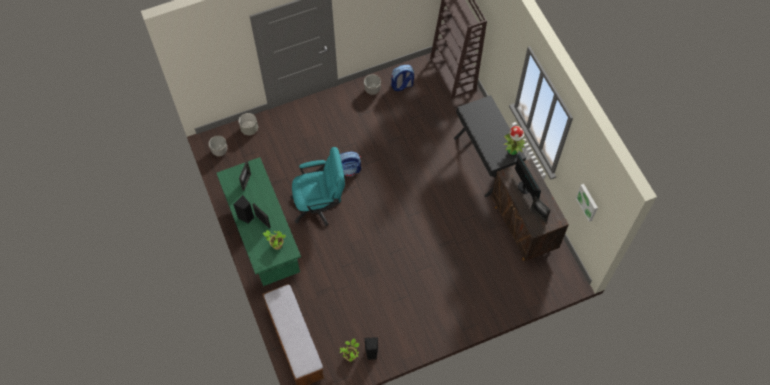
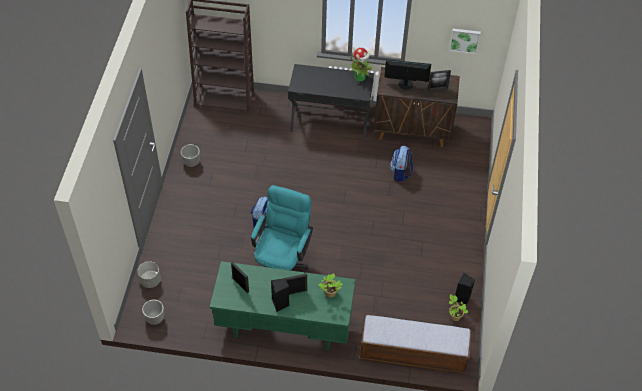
camera: 60 degrees left, 10 degrees down
(402, 85) = (205, 139): backpack -> backpack (400, 173)

